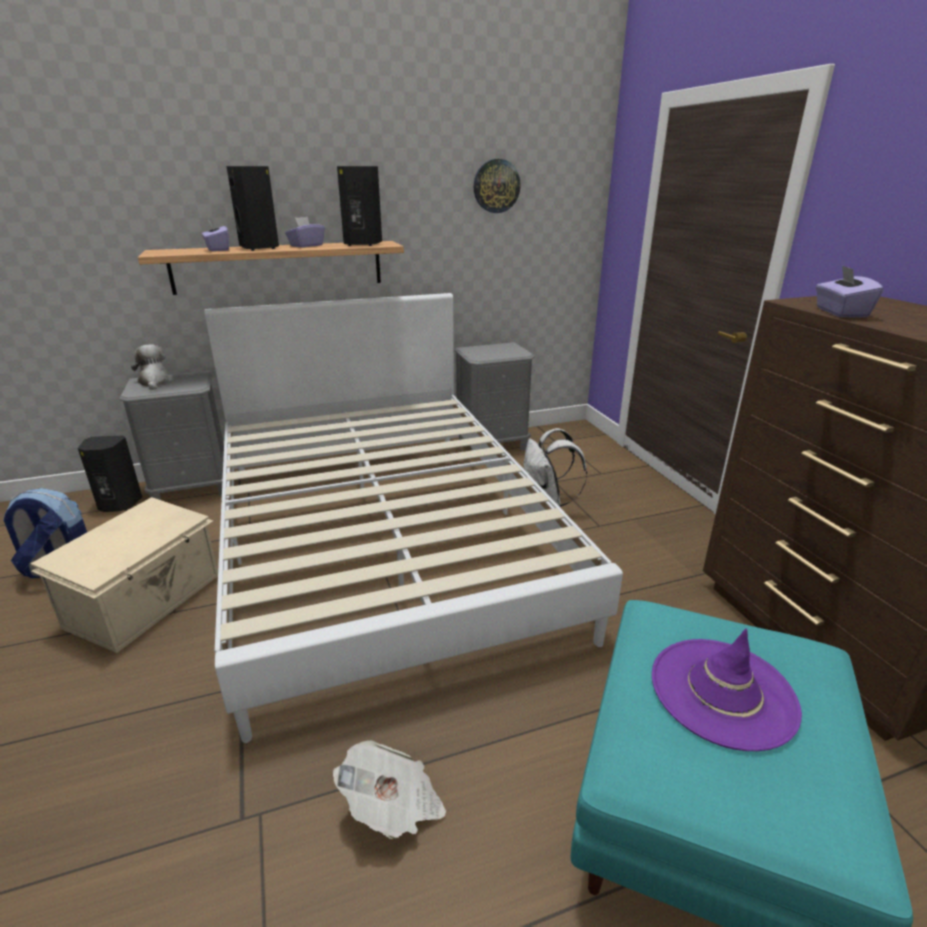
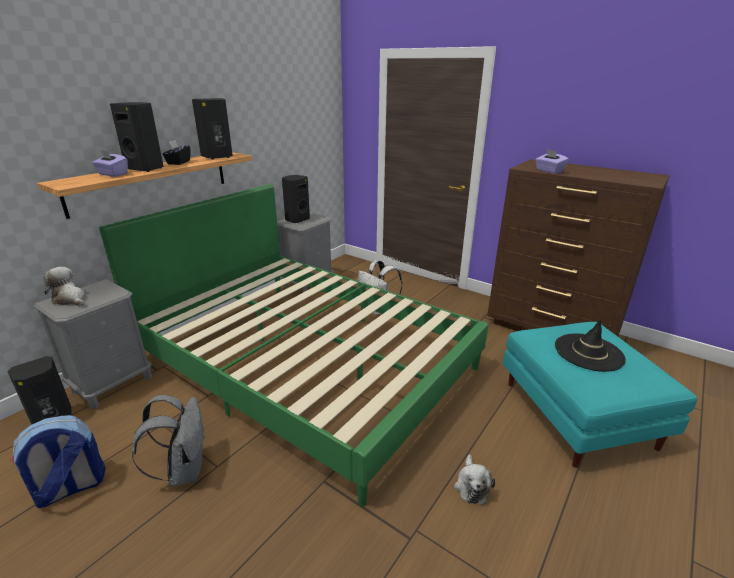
camera: 35 degrees left, 0 degrees up
(147, 600) = (184, 470): beige storage box -> grey backpack
(306, 246) = (178, 162): purple tissue box -> black tissue box
(383, 539) = (306, 362): white bed -> green bed
(393, 806) = (471, 485): newspaper -> plush toy
(485, 349) = (296, 219): none -> black speaker
(496, 186) = (285, 107): wall clock -> none
(722, 691) = (588, 352): purple hat -> black hat

